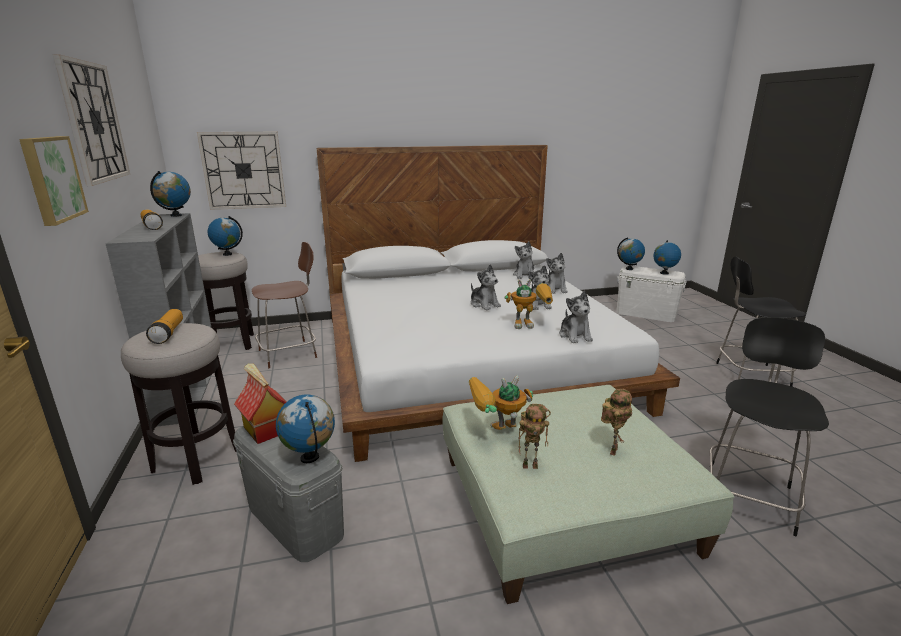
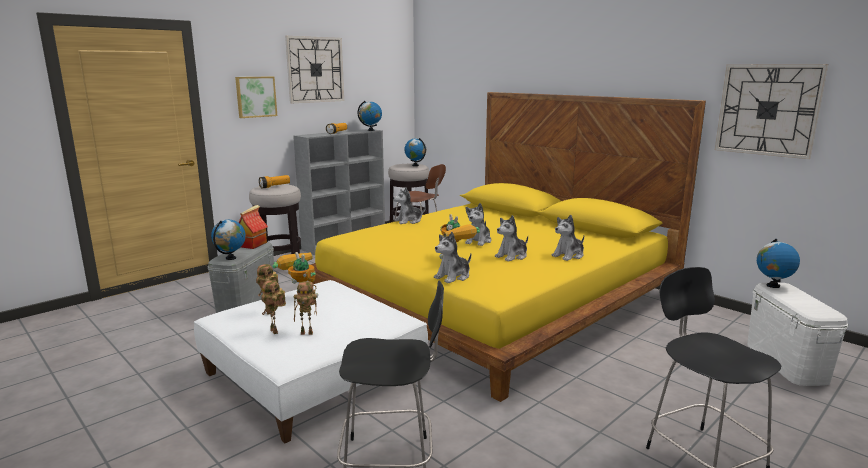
camera: 60 degrees right, 5 degrees down
(243, 170) = (449, 107): wall clock -> wall clock (767, 110)
(469, 359) = (492, 298): white bed -> yellow bed
(524, 275) = (589, 240): plush toy -> plush toy (409, 221)
(564, 503) = (314, 374): green ottoman -> white ottoman
(595, 471) = (275, 331): none -> toy robot
(664, 273) = (805, 305): globe -> none

